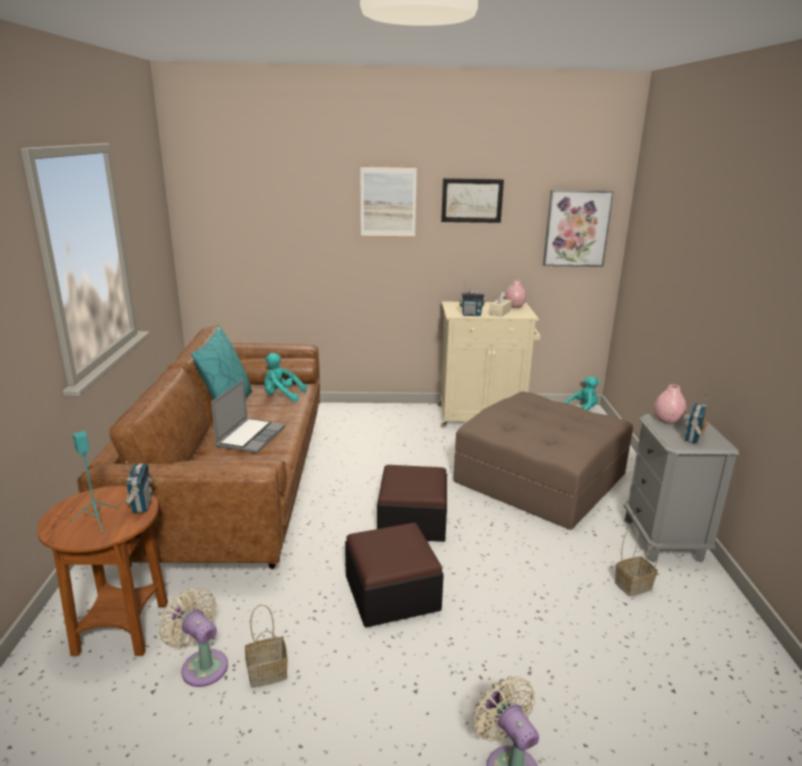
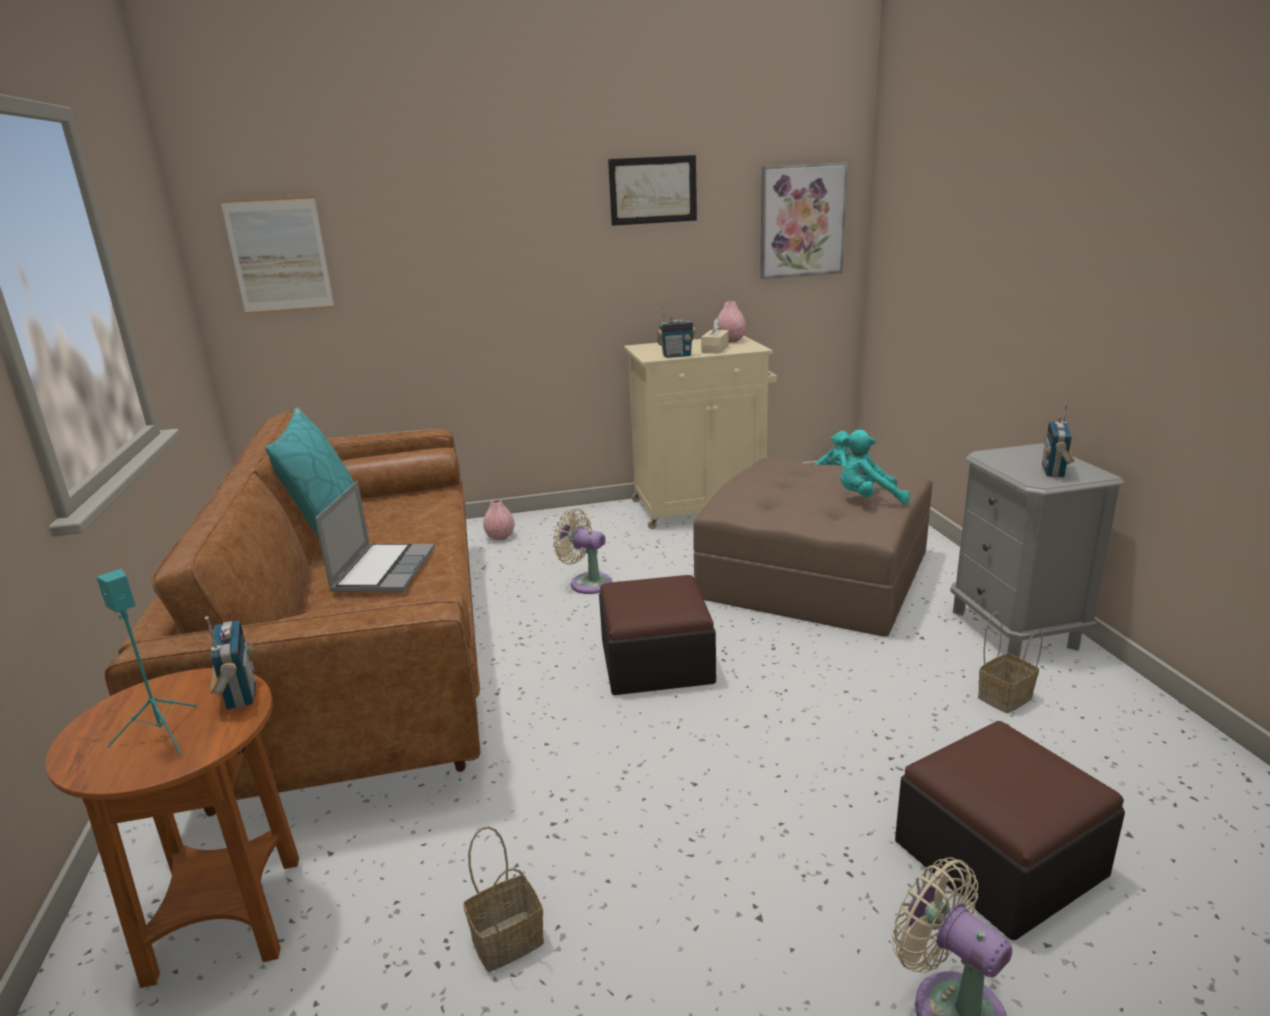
camera: 10 degrees left, 0 degrees up
(202, 665) = (389, 952): beige fan -> beige fan (587, 583)
(281, 396) = (412, 507): turquoise plush toy -> turquoise plush toy (868, 499)
(388, 202) = (530, 201): picture -> picture (279, 255)
(392, 593) = (665, 773): ottoman -> ottoman (998, 858)
(667, 420) = (1006, 455): pink vase -> pink vase (500, 536)

